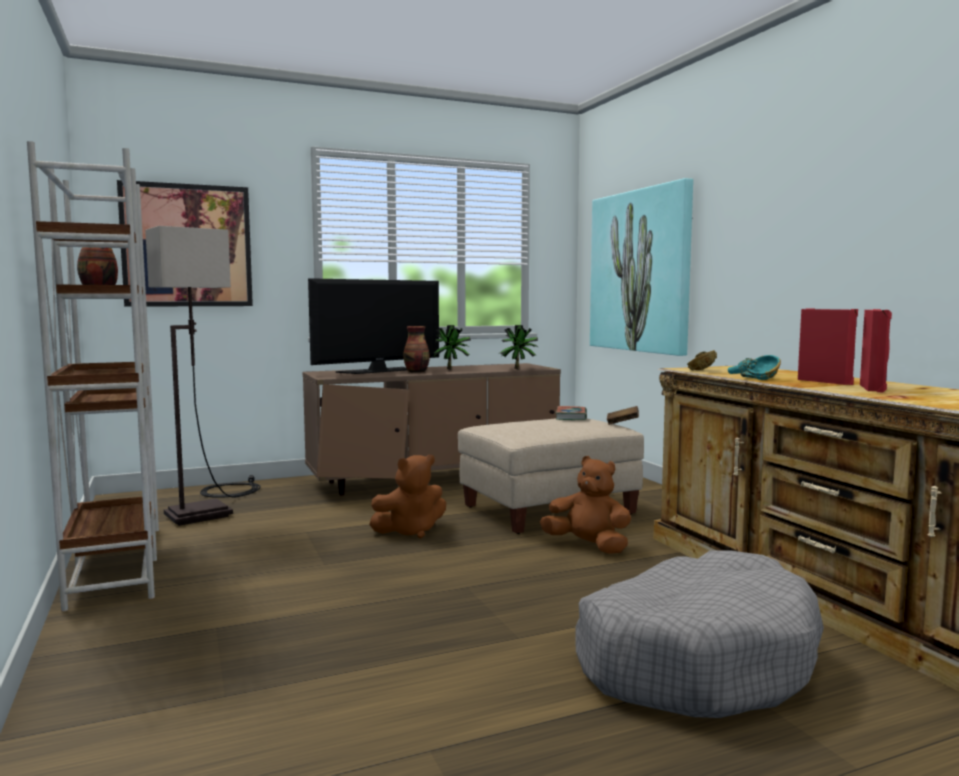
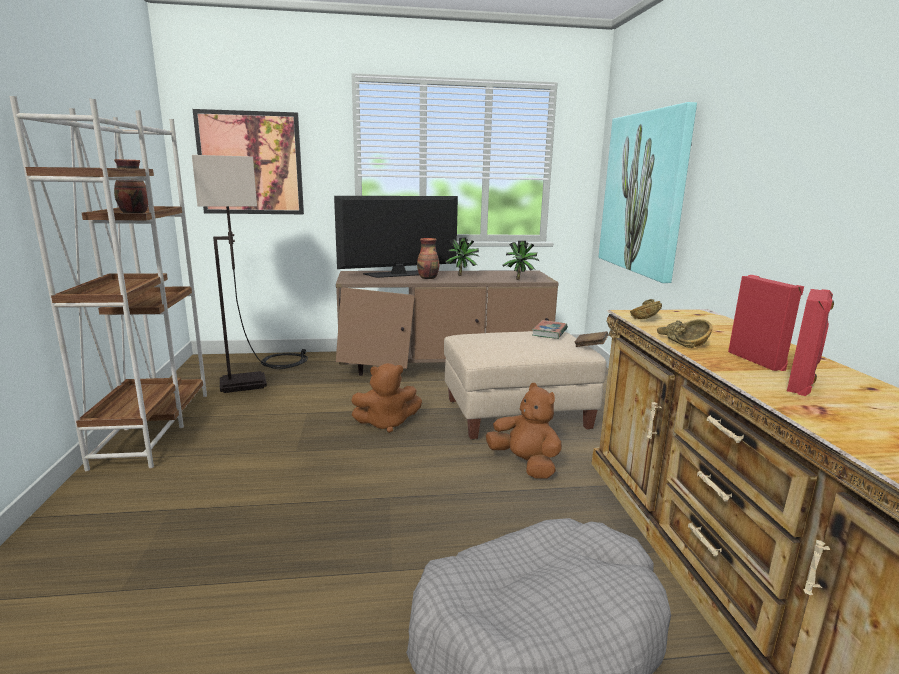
camera: 15 degrees right, 10 degrees up
(753, 378) = (680, 343): turquoise bowl -> brown bowl

